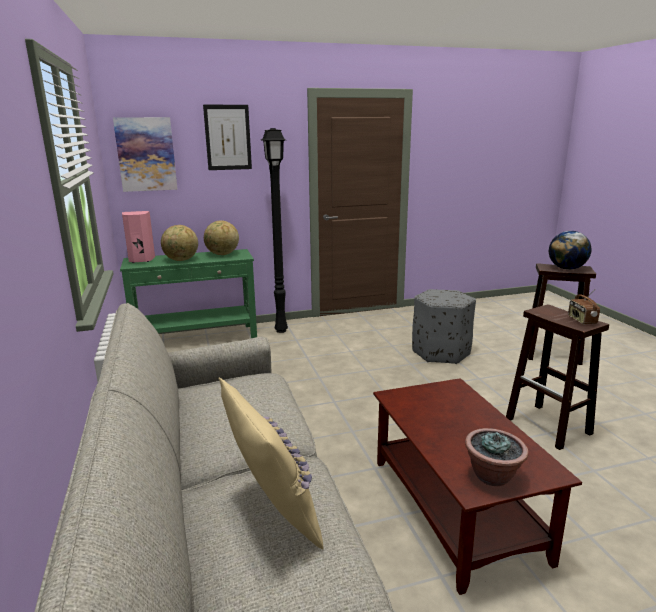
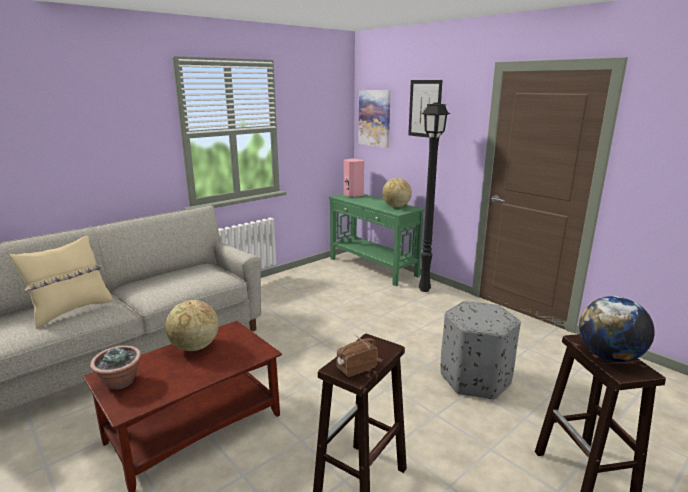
camera: 65 degrees right, 0 degrees up
(181, 260) = (365, 202): globe -> globe (194, 347)

